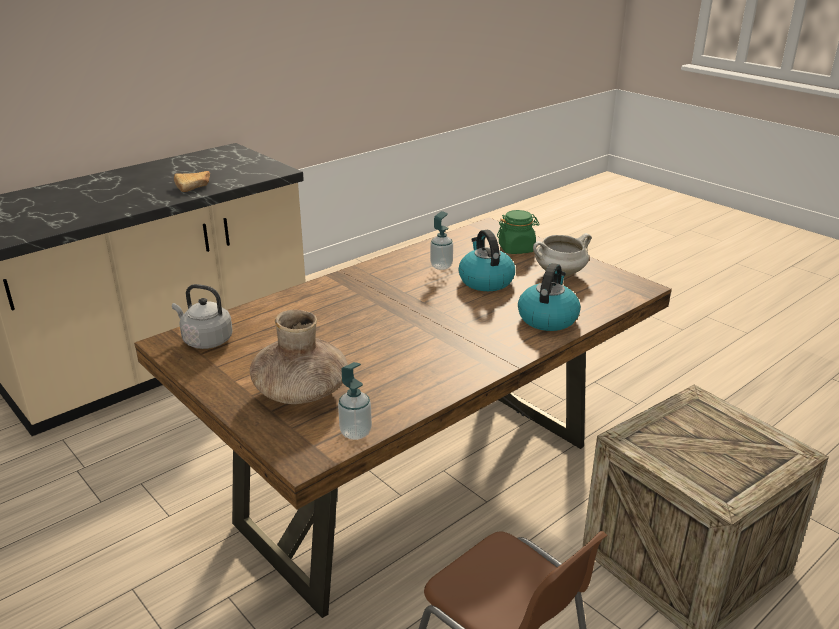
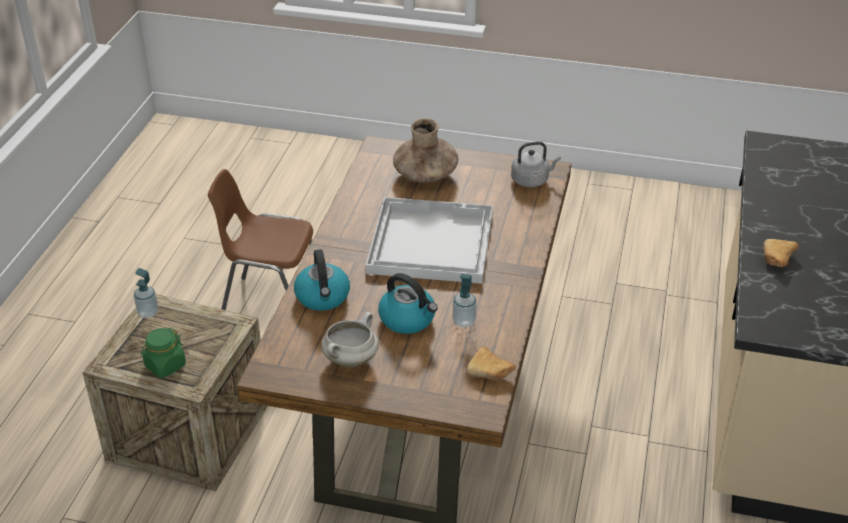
camera: 145 degrees right, 10 degrees up
(355, 432) = (367, 167): soap dispenser -> soap dispenser (148, 313)
(393, 325) = (430, 242): none -> white tray
(459, 238) = (491, 372): none -> bread
(516, 249) = (420, 381): green jar -> green jar (165, 366)

